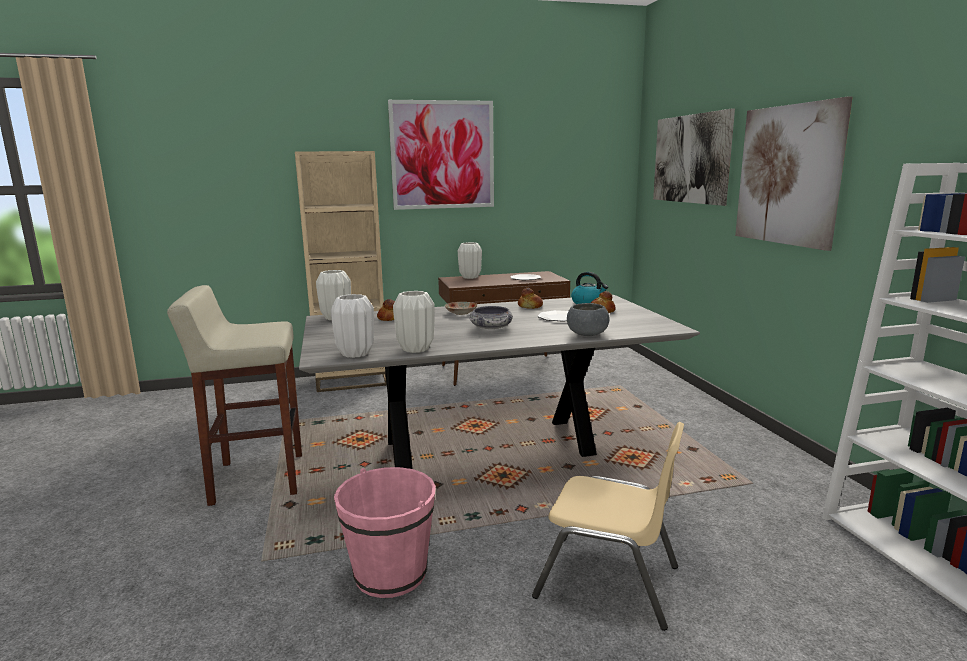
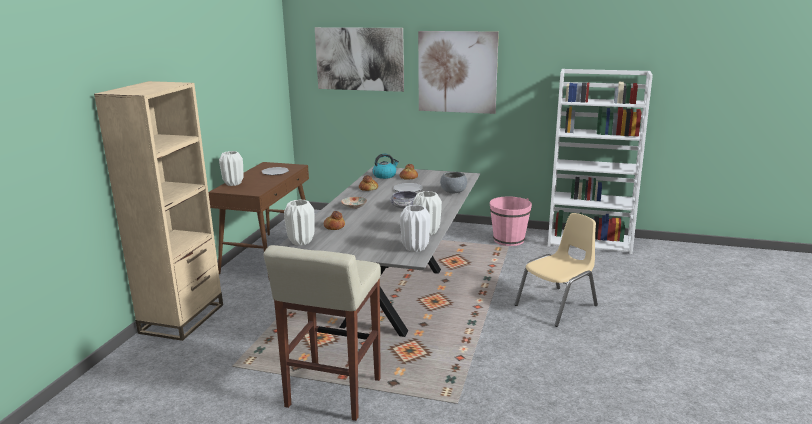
camera: 60 degrees left, 5 degrees up
(390, 574) = (507, 360): pink bucket -> pink bucket (508, 240)
(442, 155) = (192, 74): picture -> none

